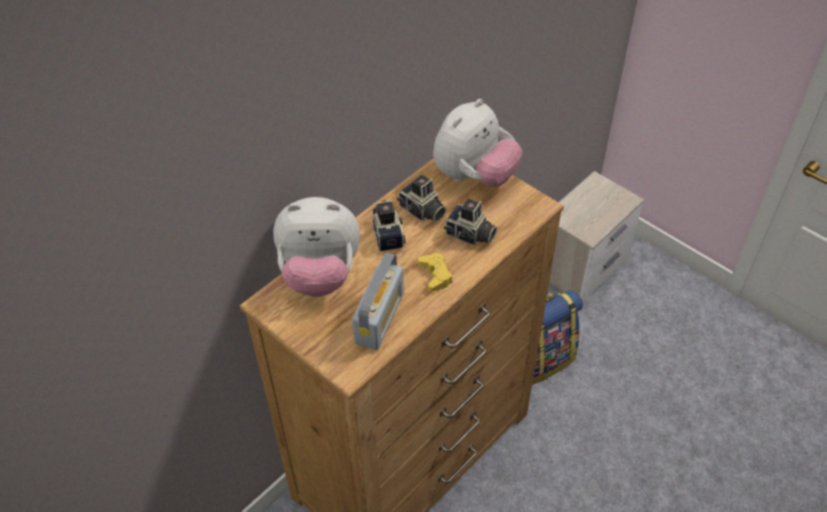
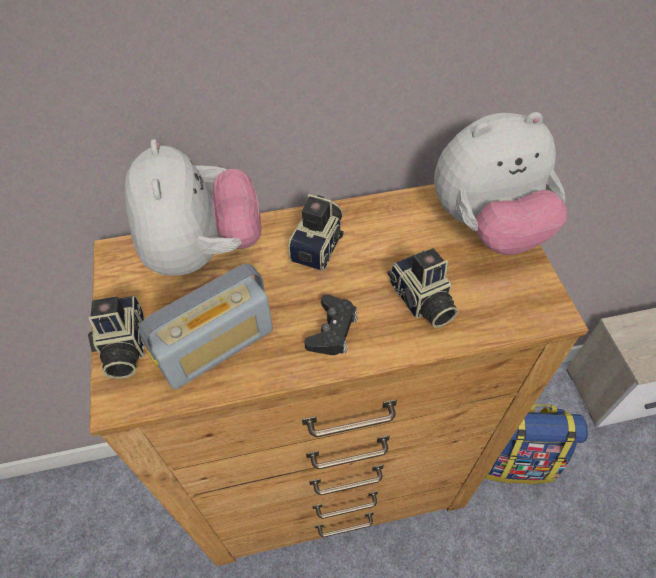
camera: 35 degrees right, 5 degrees up
(320, 274) = (203, 252): plush toy -> plush toy turned 135 degrees counterclockwise
(422, 211) = (385, 238): camera -> camera (123, 347)
(435, 275) = (332, 330): yellow game controller -> black game controller

